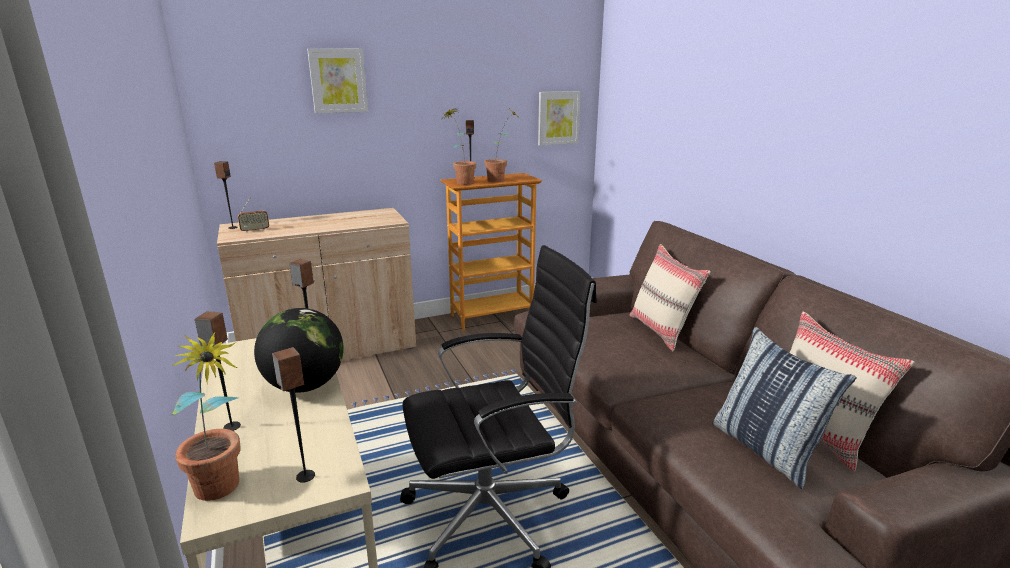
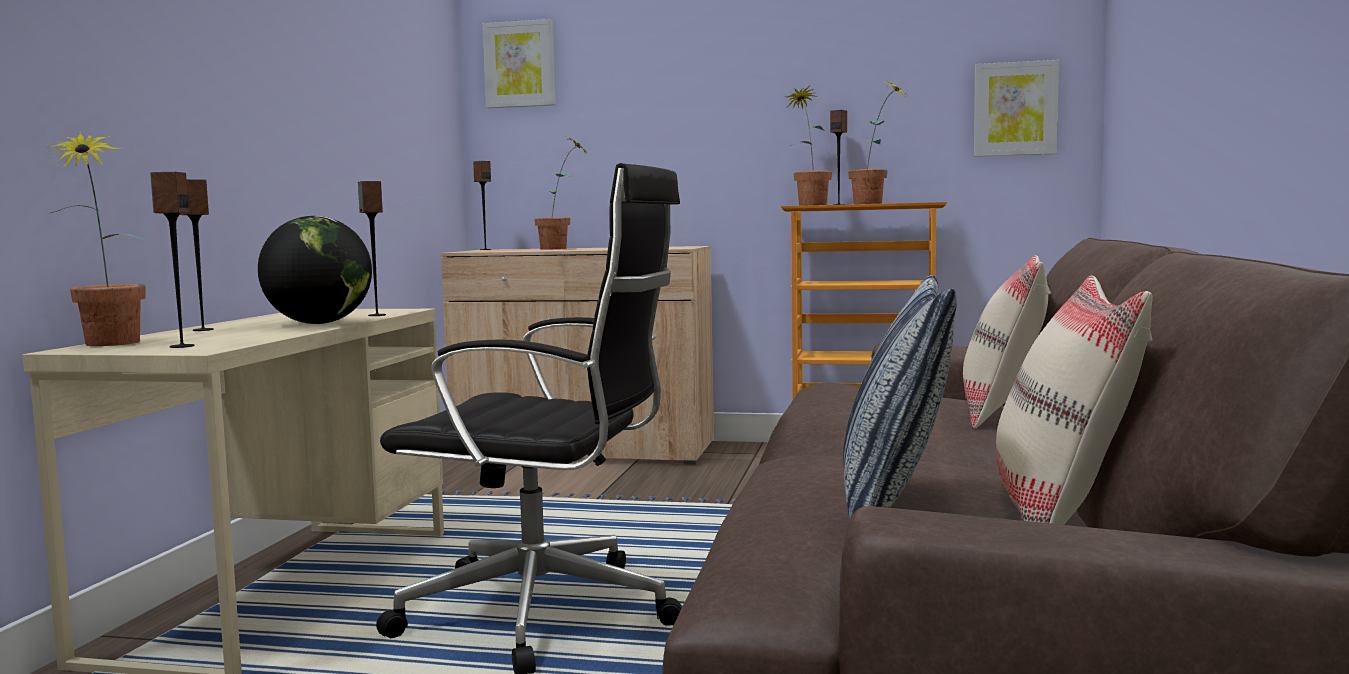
camera: 35 degrees right, 15 degrees down
(255, 230) = (501, 250): radio -> none
(297, 222) = (562, 248): none -> potted plant
(338, 81) = (647, 59): picture -> picture (520, 64)

